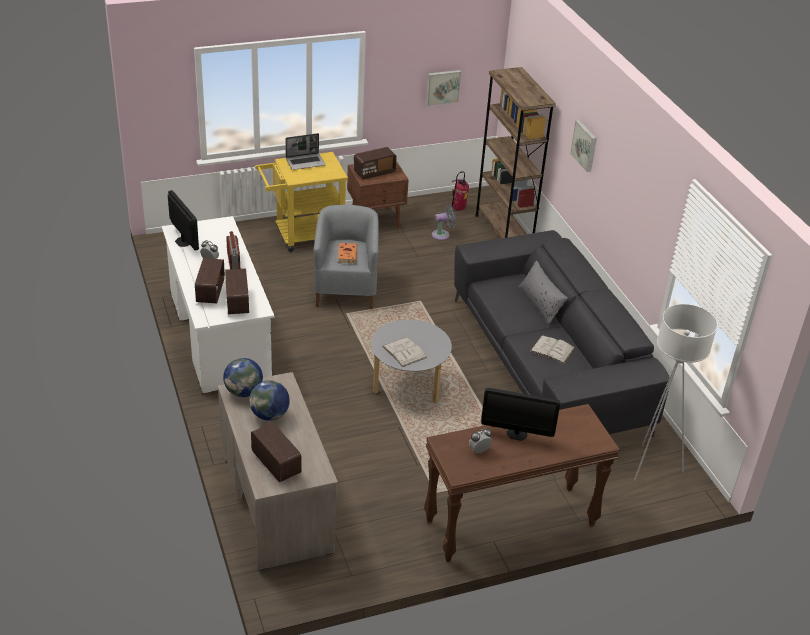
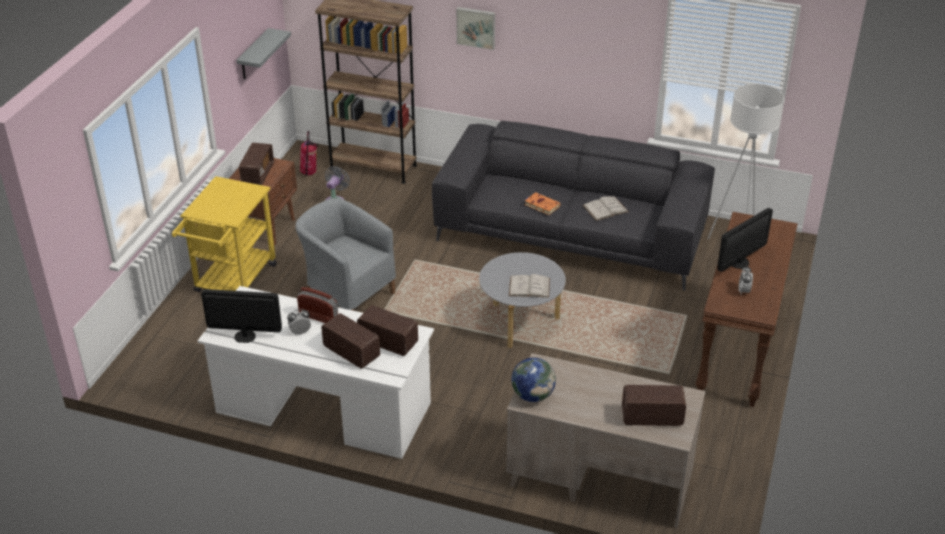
camera: 50 degrees left, 0 degrees up
(269, 415) = (581, 393): globe -> none
(305, 162) = (212, 199): laptop -> none
(347, 254) = (352, 253): orange book -> orange book (541, 205)
(442, 87) = (254, 55): picture -> grey shelf
(540, 304) = (540, 185): grey pillow -> none

